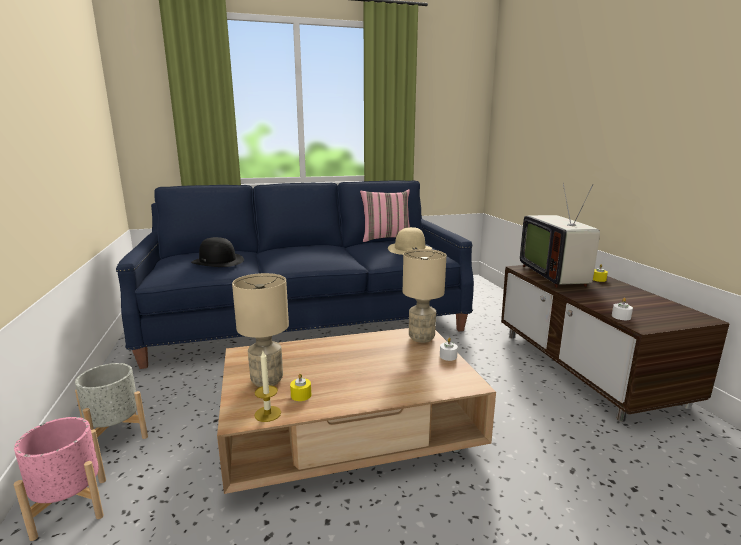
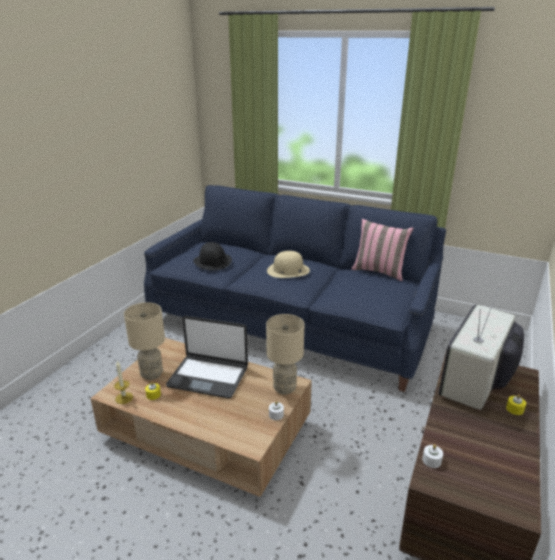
camera: 40 degrees right, 10 degrees up
(70, 507) = (53, 397): pink planter -> none
(116, 435) = (103, 365): grey planter -> none
(336, 357) = (208, 376): none -> laptop
(410, 249) = (369, 295): beige hat -> beige hat (288, 270)

